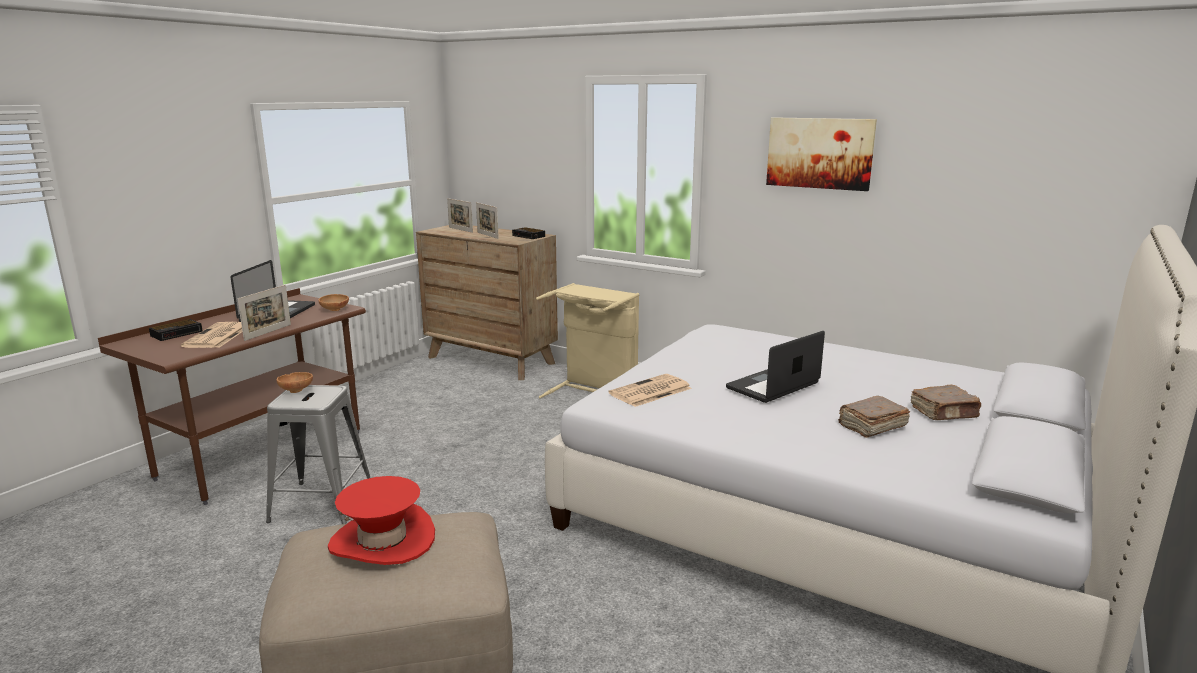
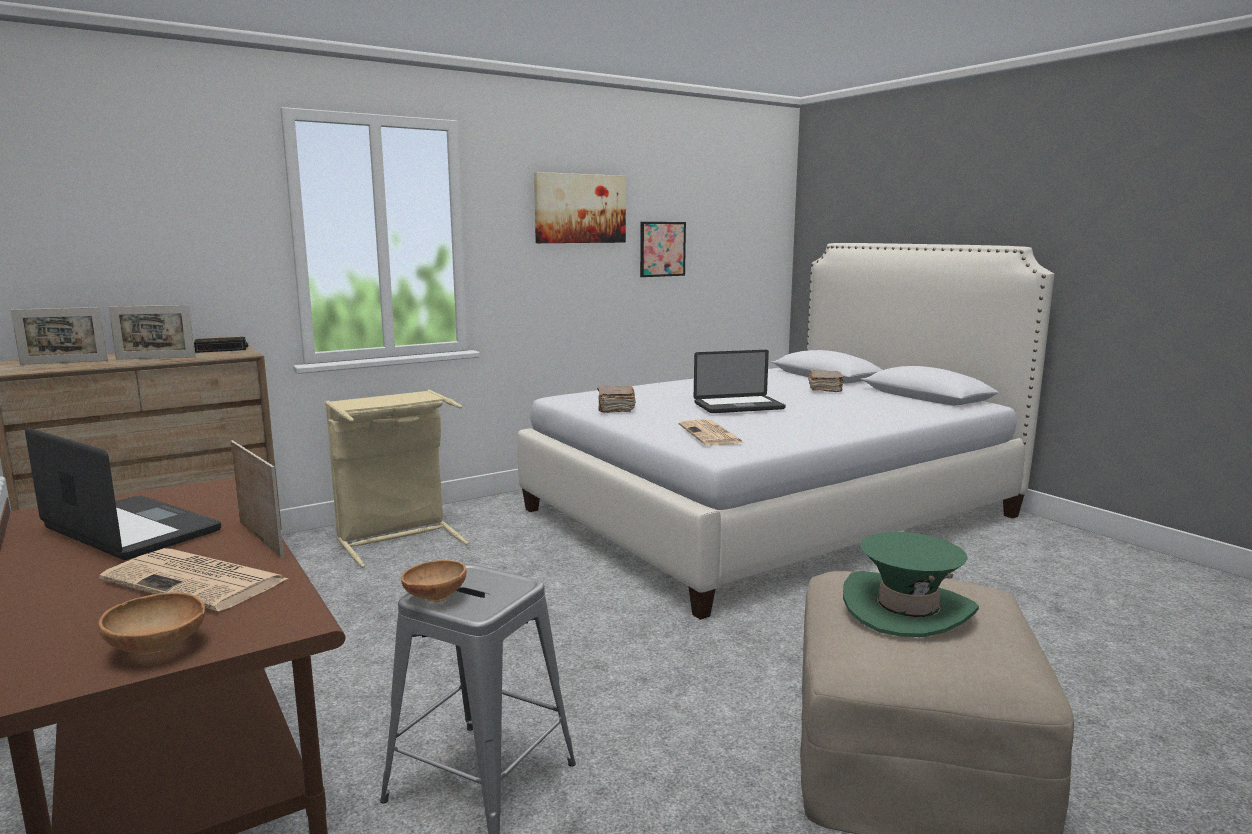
camera: 65 degrees left, 5 degrees down
(177, 333) = (71, 621): alarm clock -> none
(334, 310) = (215, 492): brown bowl -> brown bowl (158, 649)
(382, 541) = (907, 609): red hat -> green hat
(773, 386) = (738, 406): laptop -> laptop turned 90 degrees counterclockwise
(871, 426) = (838, 404): brown book -> brown book (615, 408)
(924, 202) = (662, 249): none -> picture

